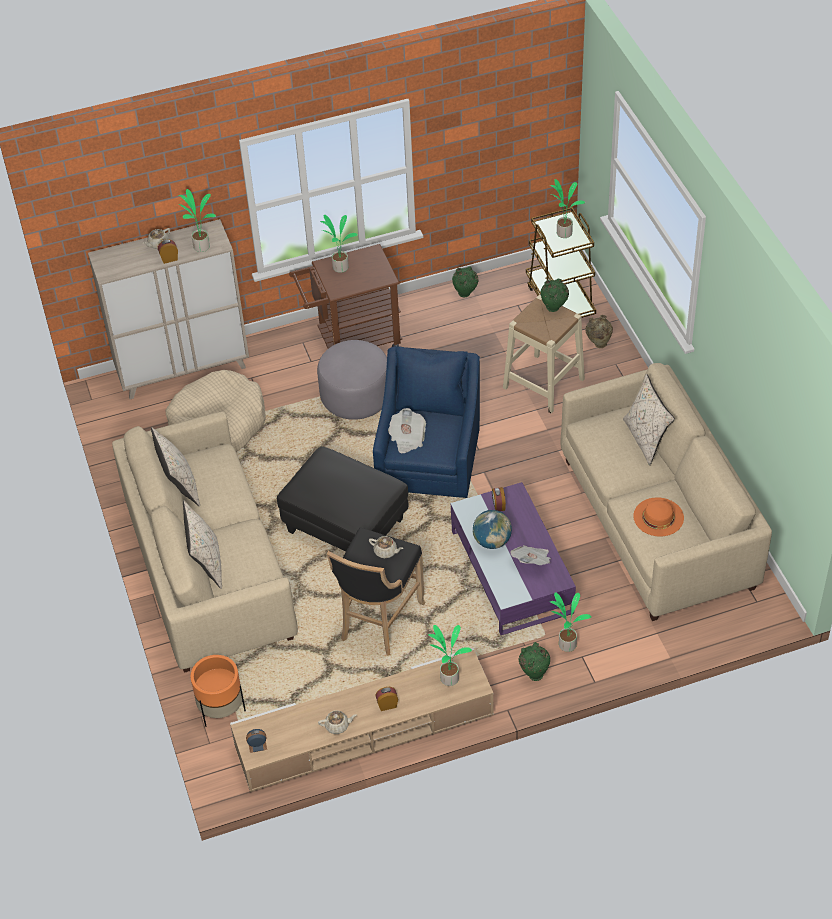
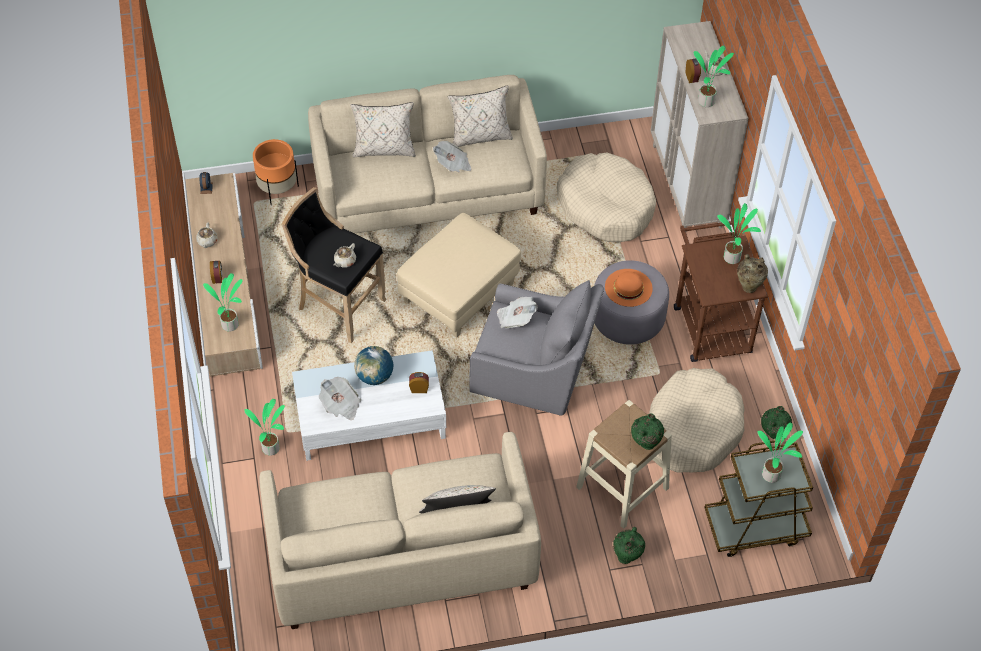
camera: 95 degrees right, 5 degrees up
(223, 502) = (453, 164): none -> newspaper
(345, 525) = (459, 292): black ottoman -> beige ottoman
(430, 456) = (534, 370): blue armchair -> grey armchair
(471, 344) = (692, 429): none -> beige dog bed
(511, 571) = (370, 417): purple coffee table -> white coffee table
(534, 674) = (246, 416): green vase -> green vase (627, 556)
(598, 344) = (676, 552): beige vase -> beige vase (749, 286)
(658, 517) = (347, 505): orange hat -> orange hat (628, 287)

